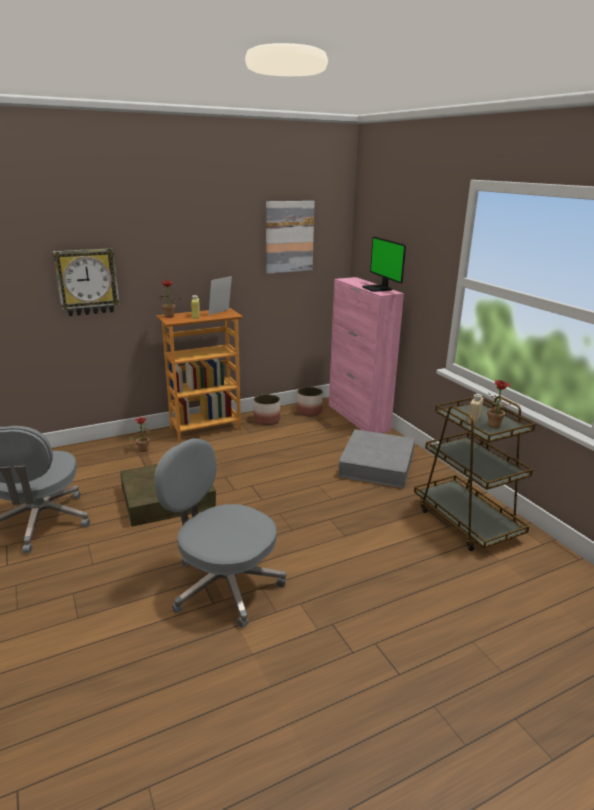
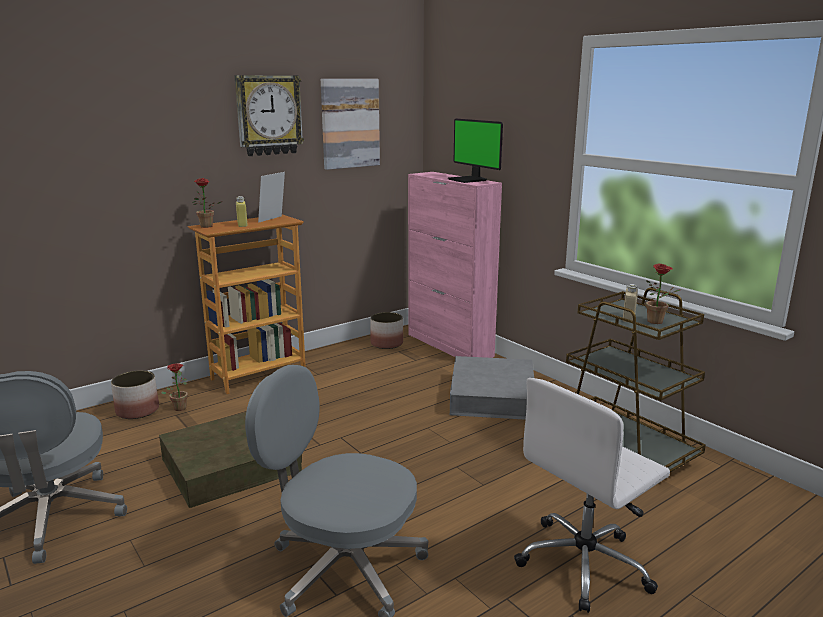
camera: 10 degrees left, 5 degrees down
(87, 282) = (92, 183): wall clock -> wall clock (268, 115)
(267, 420) = (336, 358): planter -> planter (138, 410)
(400, 606) = (585, 563): none -> white office chair

